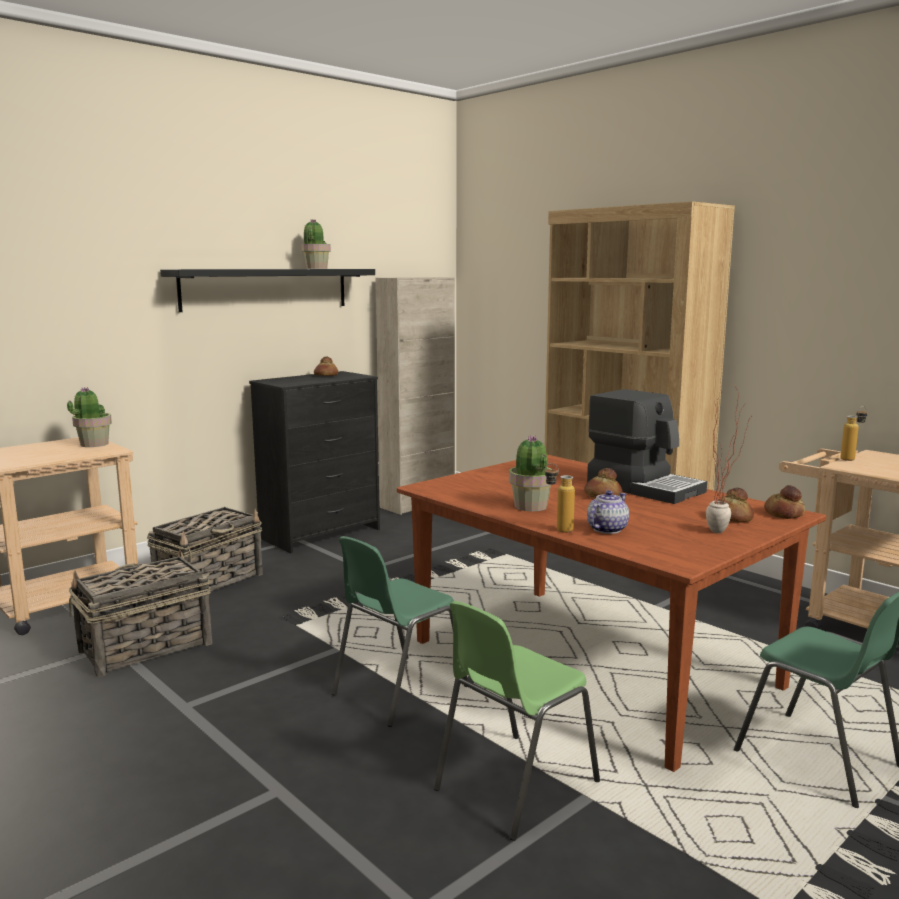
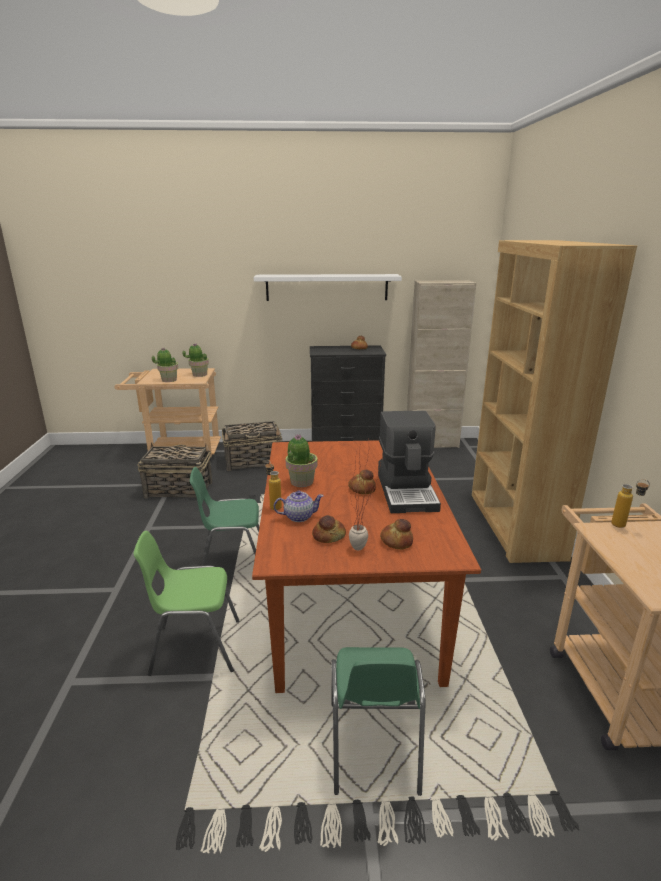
camera: 40 degrees right, 10 degrees up
(266, 289) = (327, 287): black shelf -> white shelf
(316, 268) = (359, 275): potted plant -> potted plant (169, 380)
(784, 514) = (446, 554): bread -> bread (329, 536)

